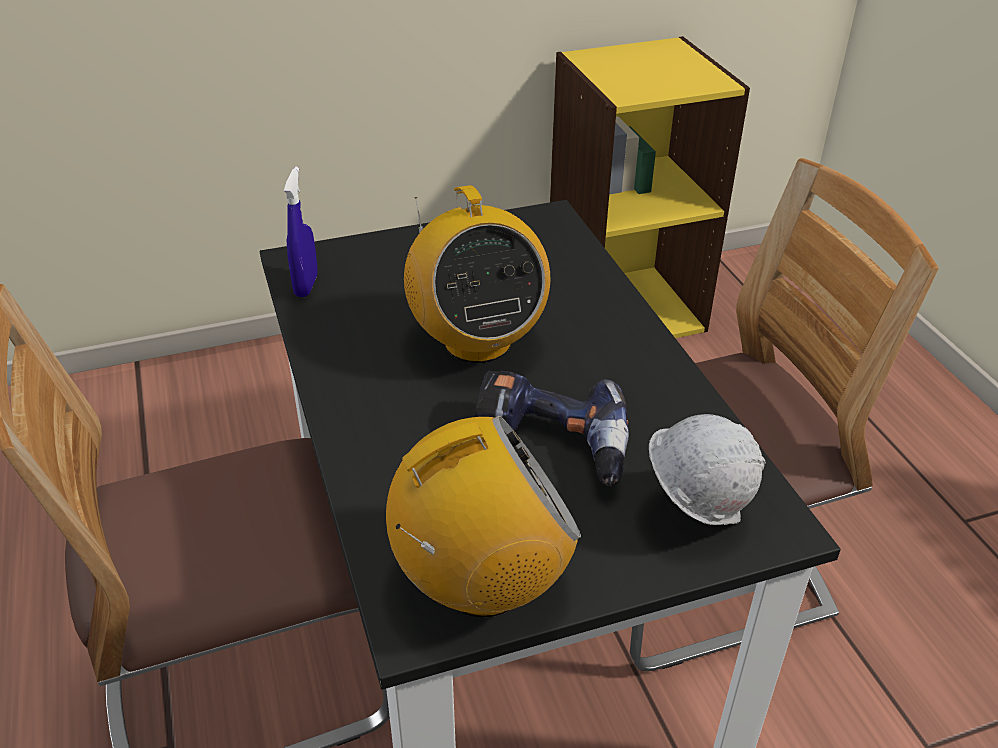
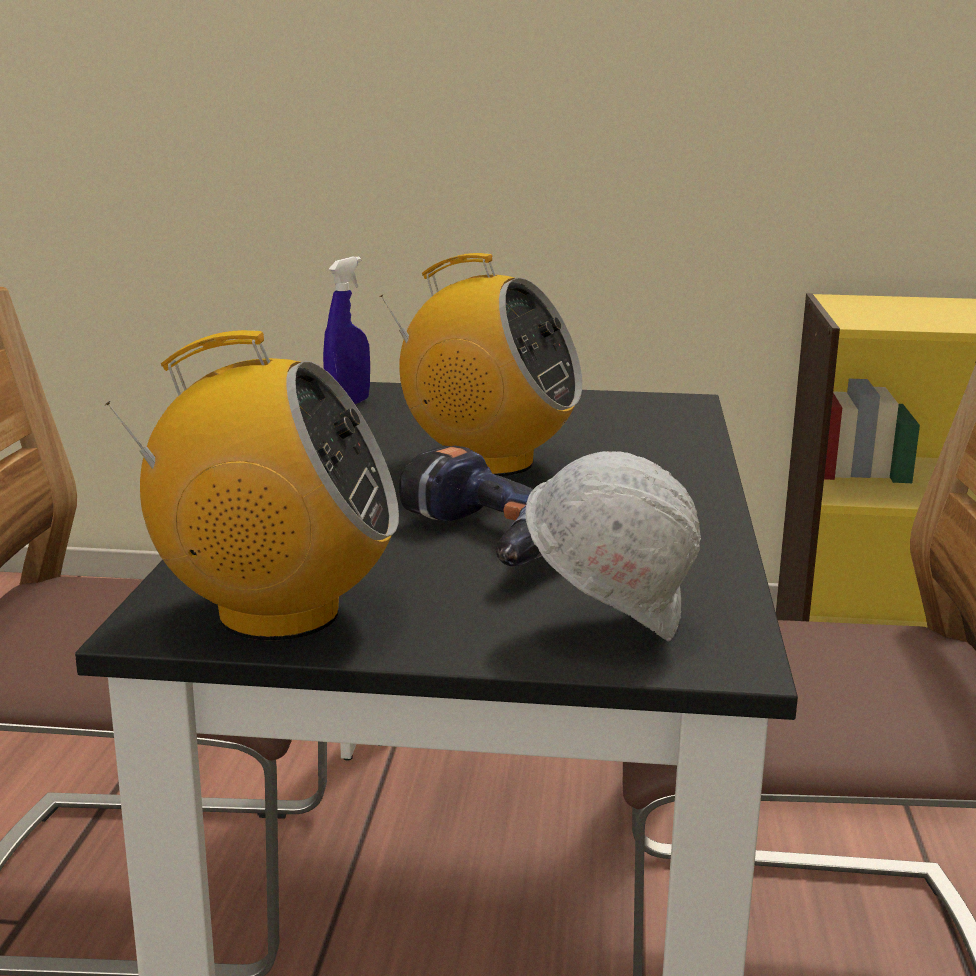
camera: 25 degrees right, 20 degrees down
(477, 341) = (488, 463): radio -> radio turned 75 degrees counterclockwise

